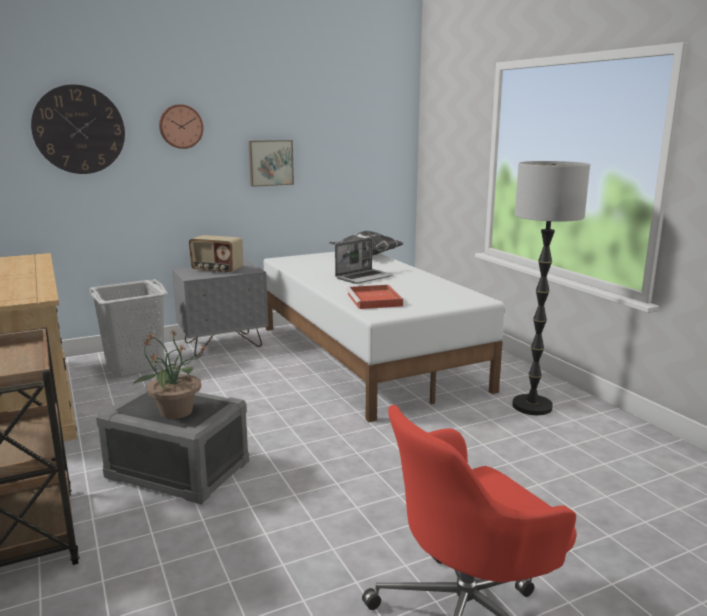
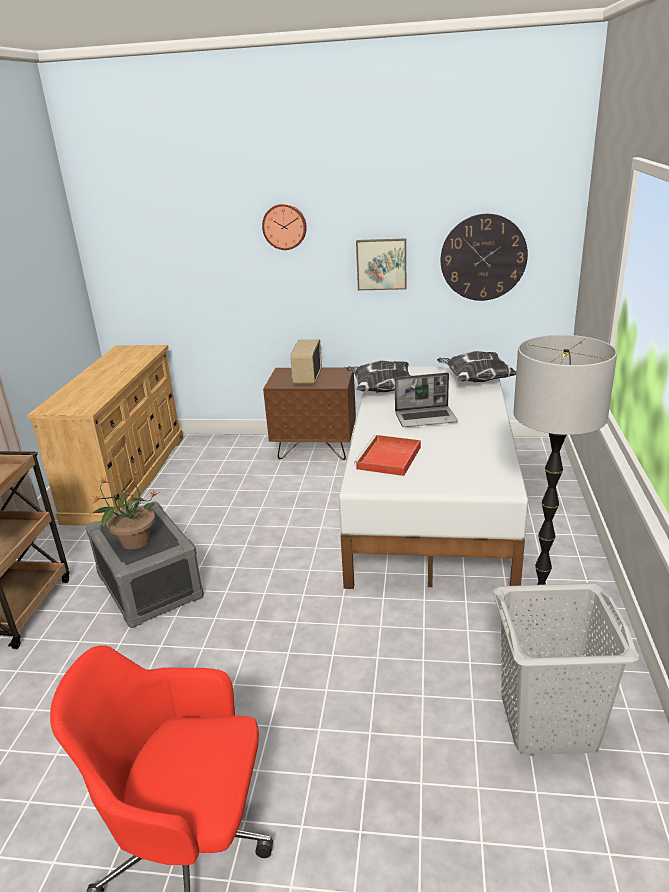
camera: 35 degrees right, 10 degrees up
(79, 130) = (191, 232): wall clock -> wall clock (483, 258)
(134, 365) = (225, 457): grey laundry basket -> grey laundry basket (547, 721)
(217, 270) = (307, 378): radio -> radio turned 45 degrees clockwise
(223, 344) = (315, 449): grey nightstand -> brown nightstand
(300, 268) = (382, 390): none -> pillow

